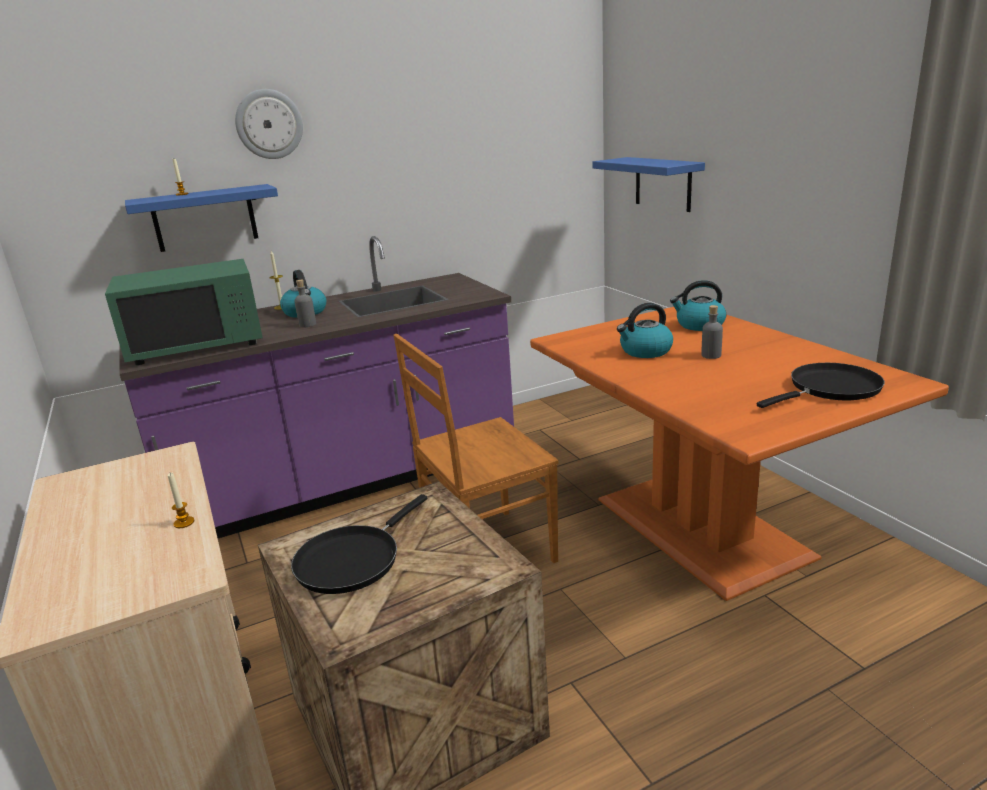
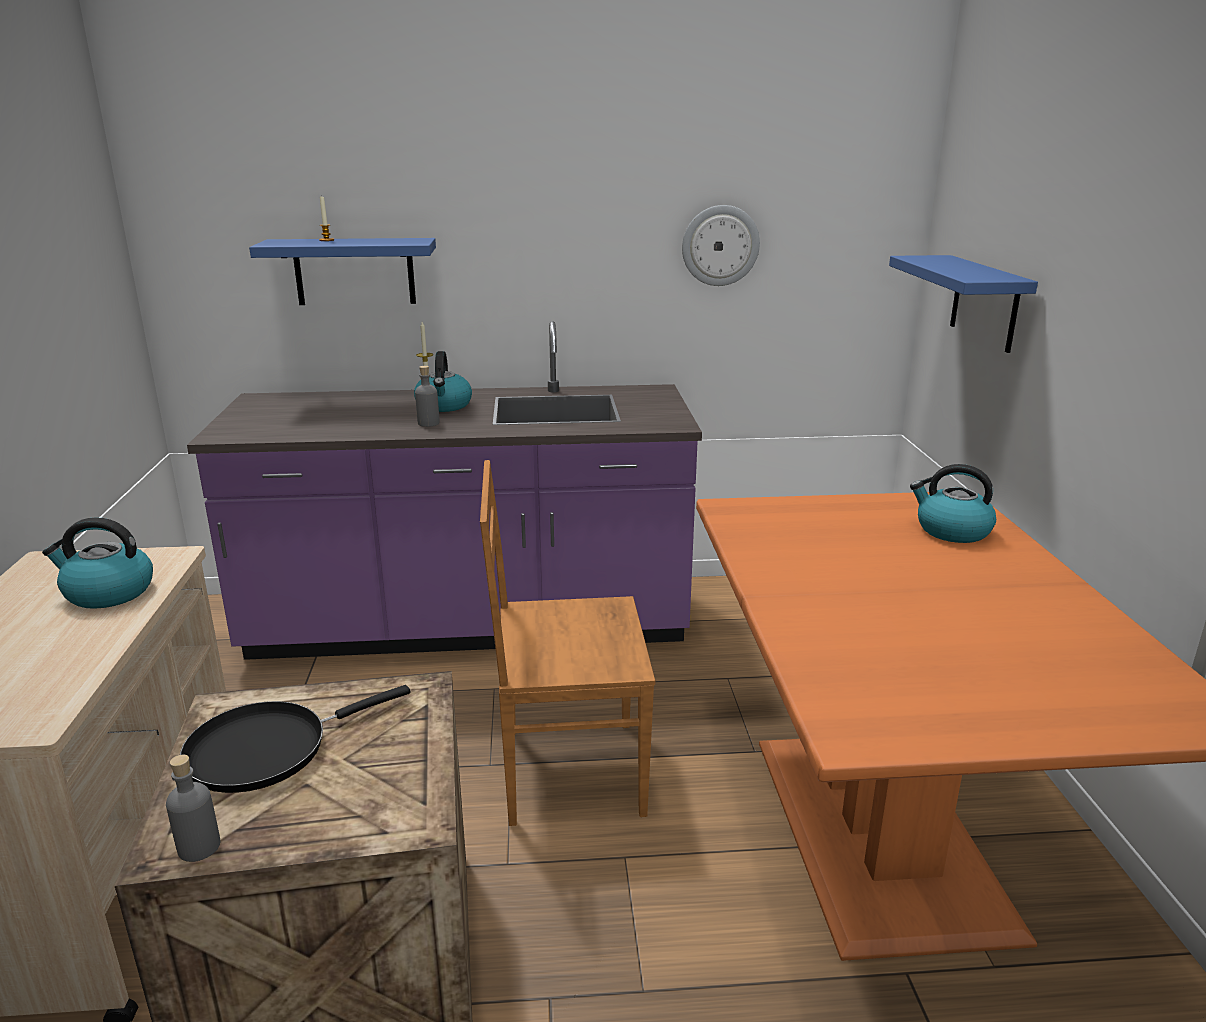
camera: 20 degrees right, 0 degrees up
(184, 523) = (93, 649): candle -> none
(197, 345) = (293, 425): green microwave -> none
(269, 124) = (445, 163): wall clock -> wall clock (720, 245)
(645, 351) = (831, 555): kettle -> kettle (108, 593)
(711, 355) = (922, 585): grey bottle -> grey bottle (199, 847)
(830, 389) = (1058, 692): black frying pan -> none

